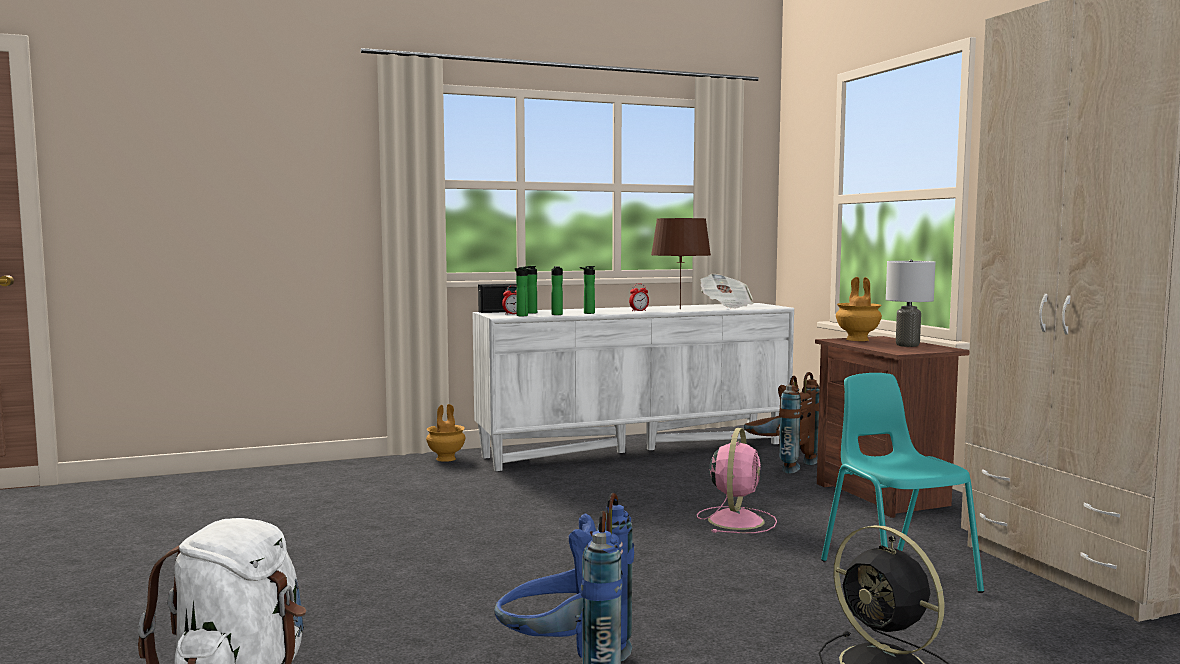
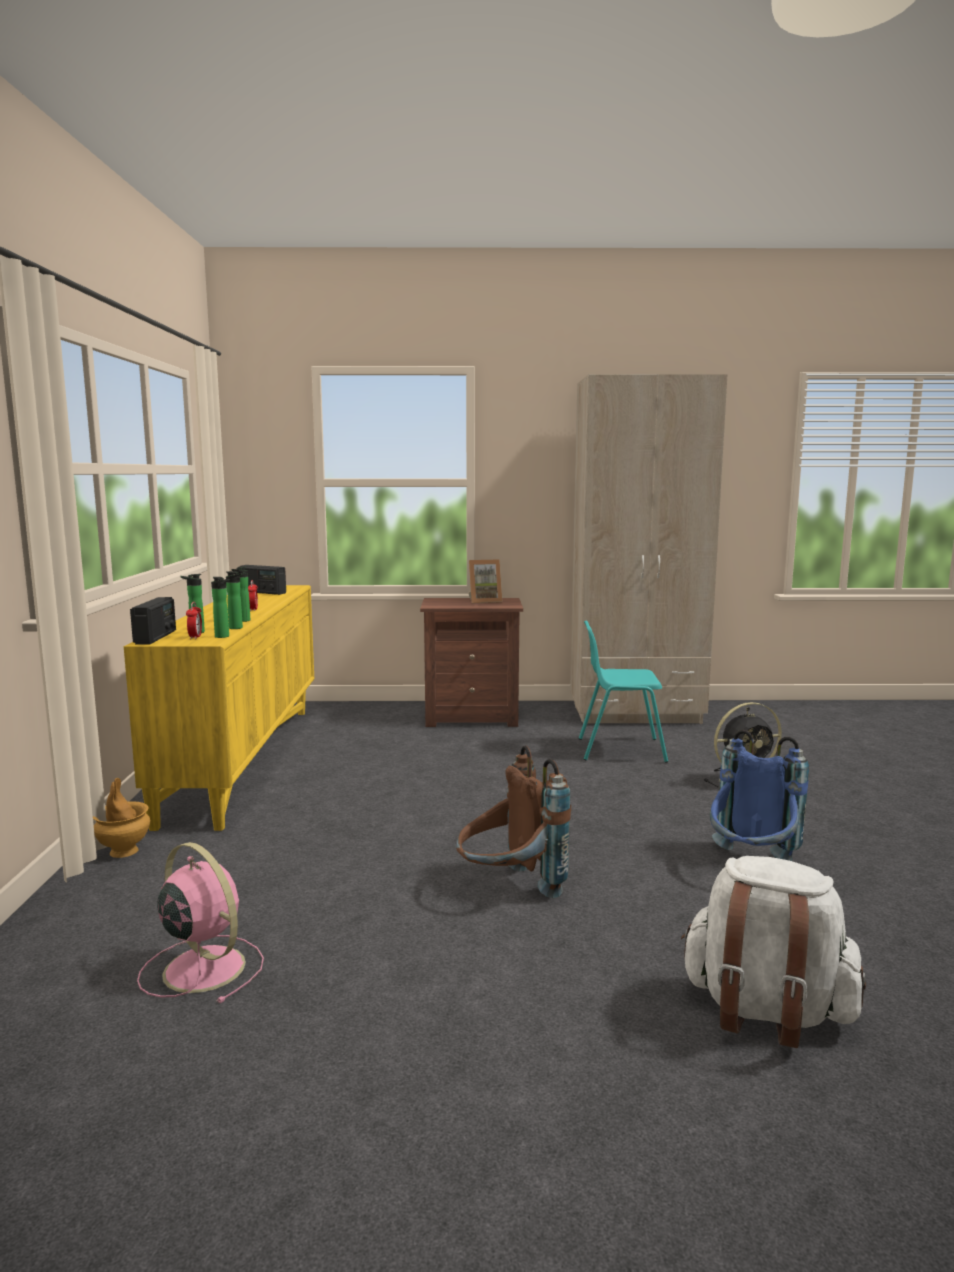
camera: 70 degrees left, 5 degrees up
(636, 451) = (245, 760): white dresser -> yellow dresser
(680, 309) = (261, 601): brown table lamp -> none
(726, 306) = (263, 592): newspaper -> radio
(736, 520) = (485, 765): pink fan -> pink fan (202, 967)
(779, 464) = (362, 725): brown backpack -> brown backpack (509, 889)
(858, 339) = (439, 603): brown vase -> none
(909, 345) = (484, 601): white table lamp -> picture frame

